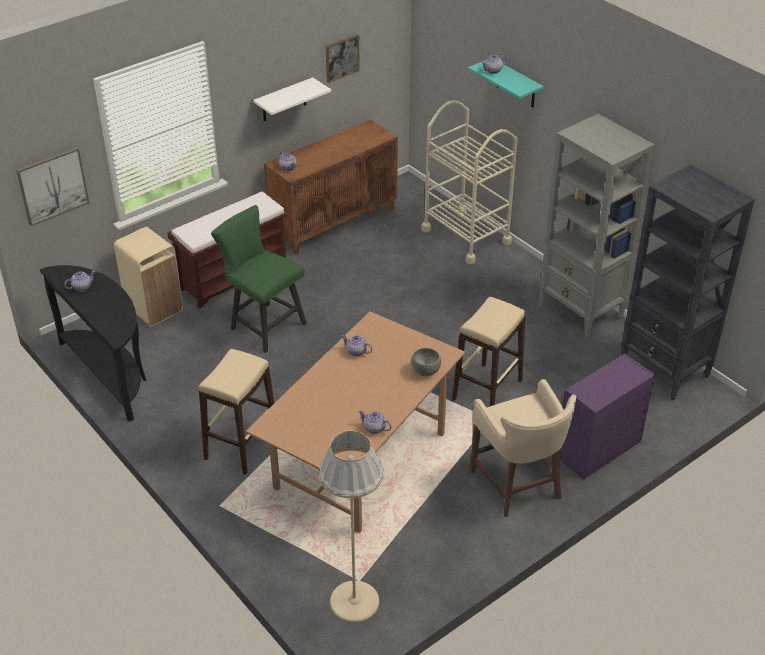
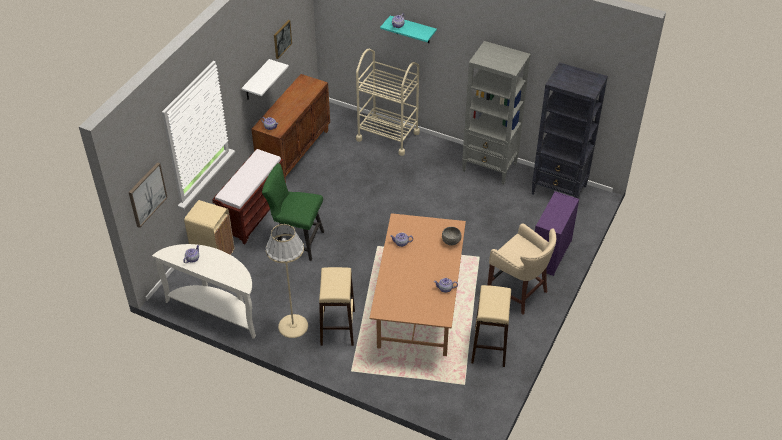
camera: 25 degrees left, 5 degrees up
(110, 373) = (217, 310): black console table -> white console table
(354, 601) = (469, 397): beige floor lamp -> beige floor lamp (293, 326)
(487, 390) = (465, 238): beige stool -> beige stool (489, 347)

